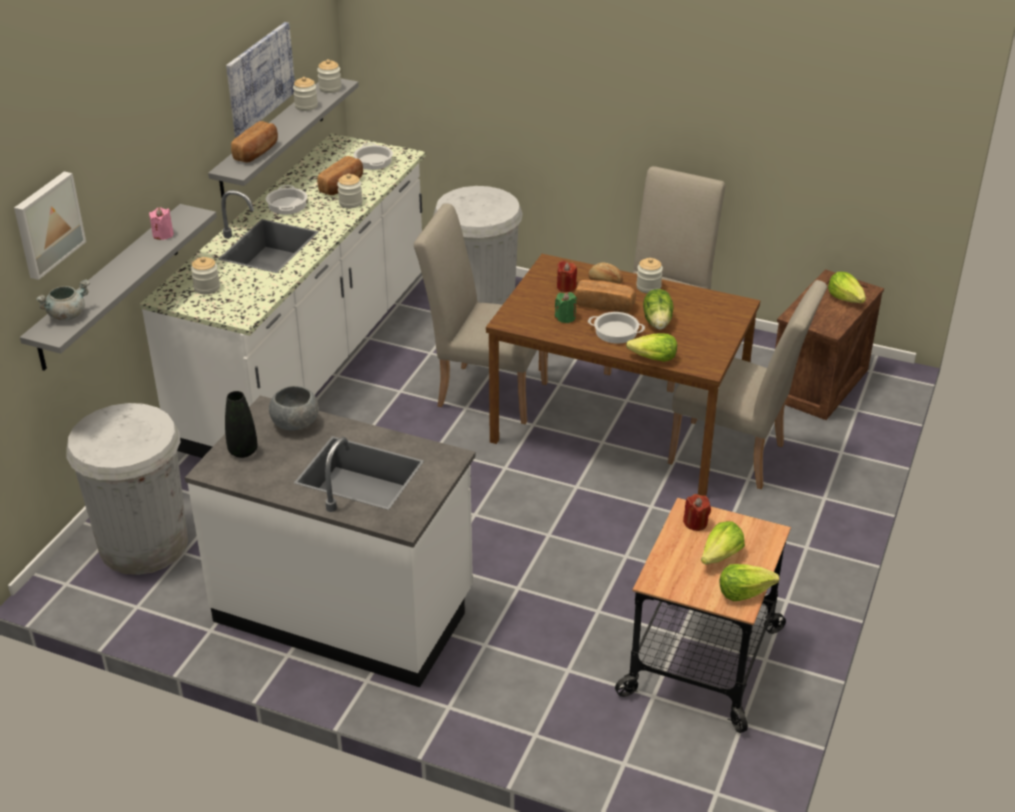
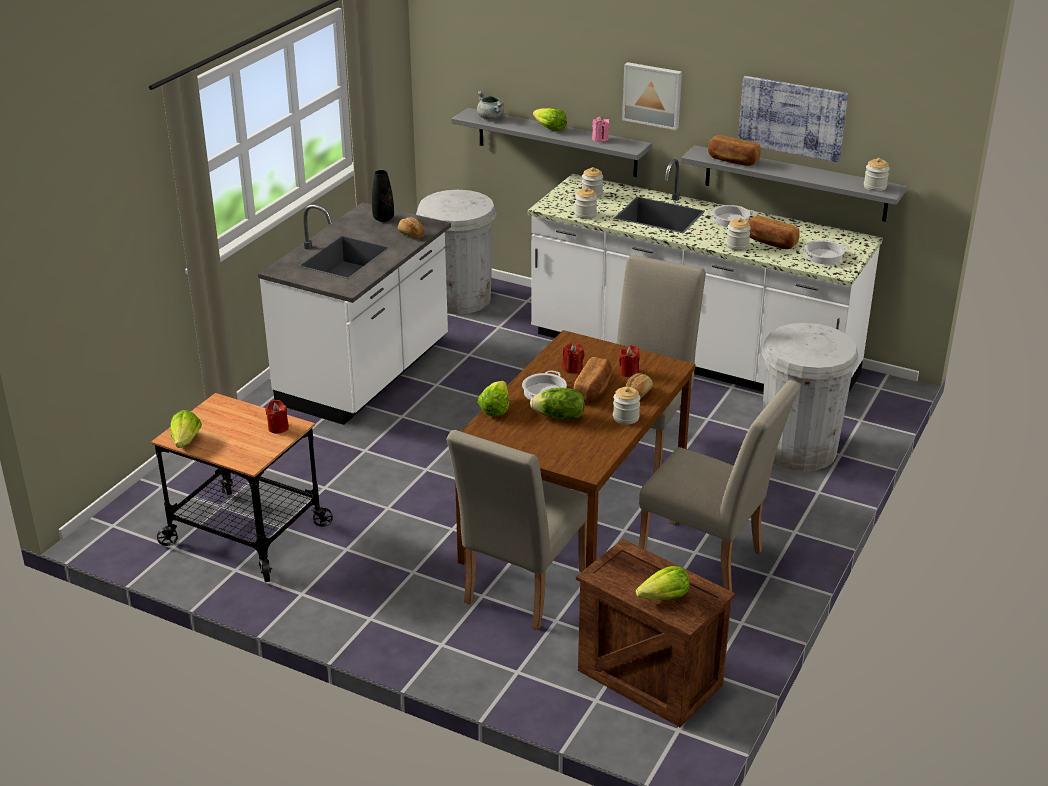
camera: 95 degrees right, 5 degrees down
(47, 224) = (511, 55): picture -> picture (653, 95)
(295, 423) = (411, 234): grey bowl -> bread
(306, 106) = (831, 177): jar -> jar (585, 215)
(565, 317) = (572, 368): green candle -> red candle
(721, 556) = (232, 435): lettuce -> lettuce (549, 128)

